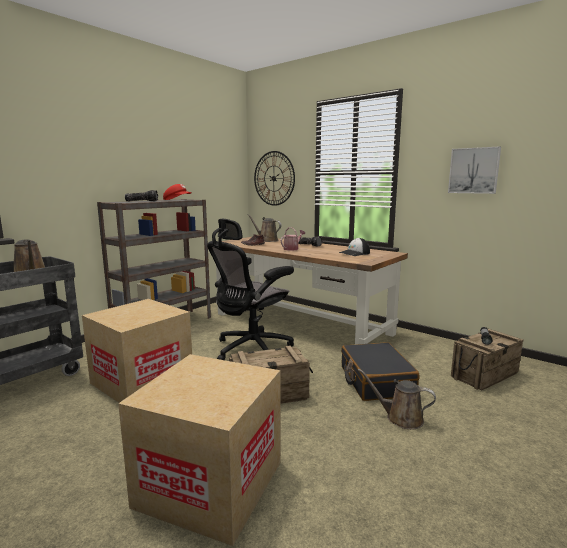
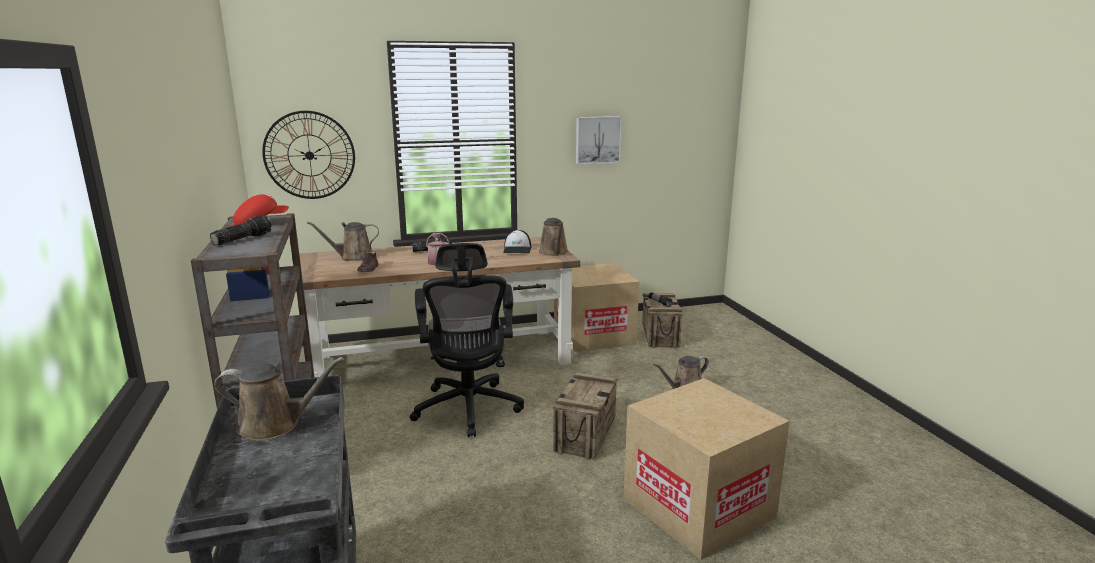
camera: 55 degrees left, 5 degrees up
(142, 381) = (450, 504): cardboard box -> cardboard box (593, 335)
(371, 259) = (554, 252): none -> brown watering can
(375, 381) = (619, 376): black suitcase -> none

